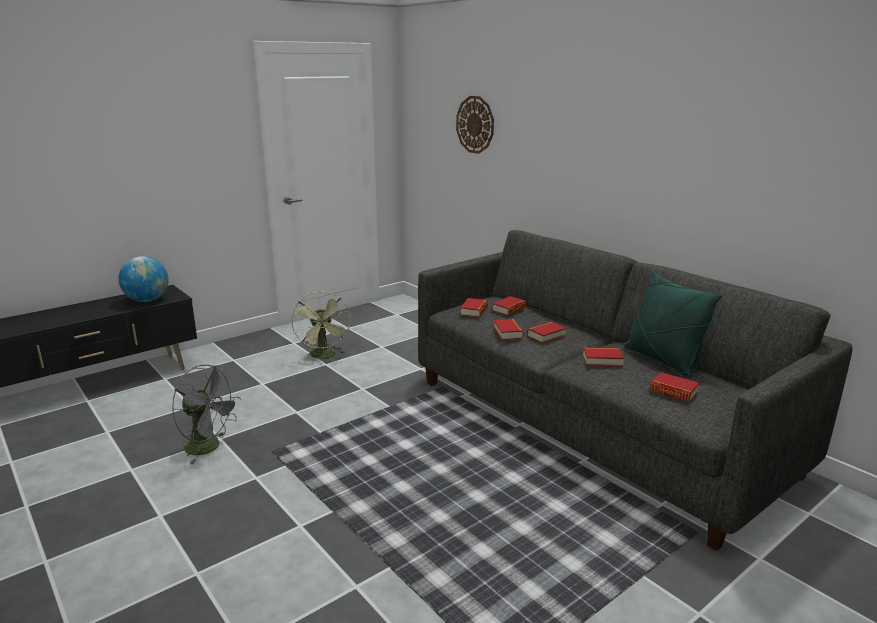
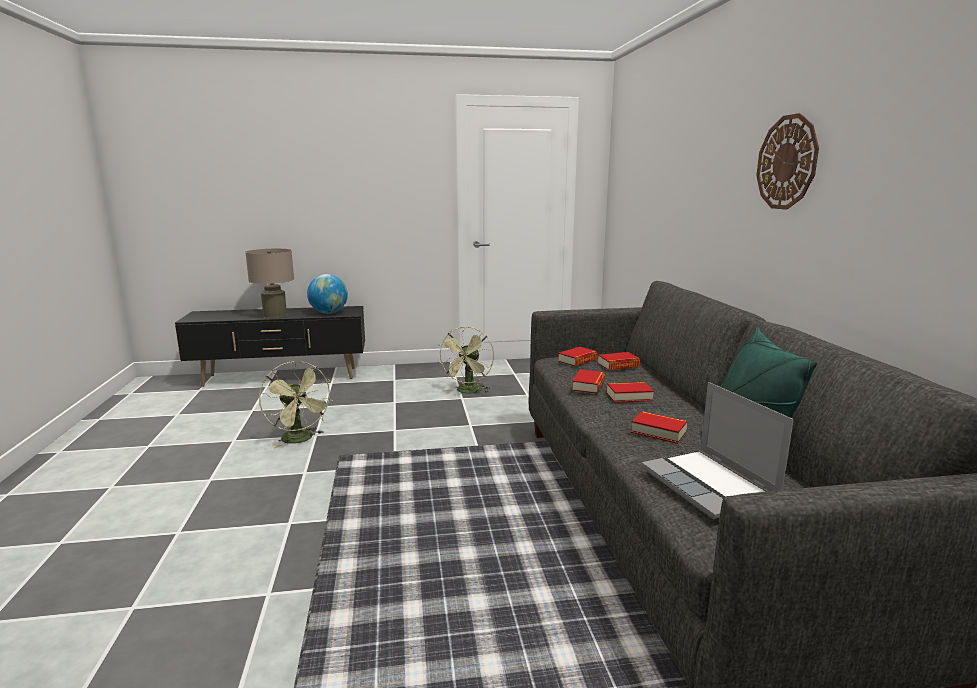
camera: 30 degrees right, 5 degrees down
(83, 315) = (275, 315): none -> beige table lamp
(209, 447) = (301, 440): grey fan -> green fan
(475, 124) = (656, 170): wall clock -> wall clock (787, 162)
(673, 391) = (710, 486): book -> laptop

